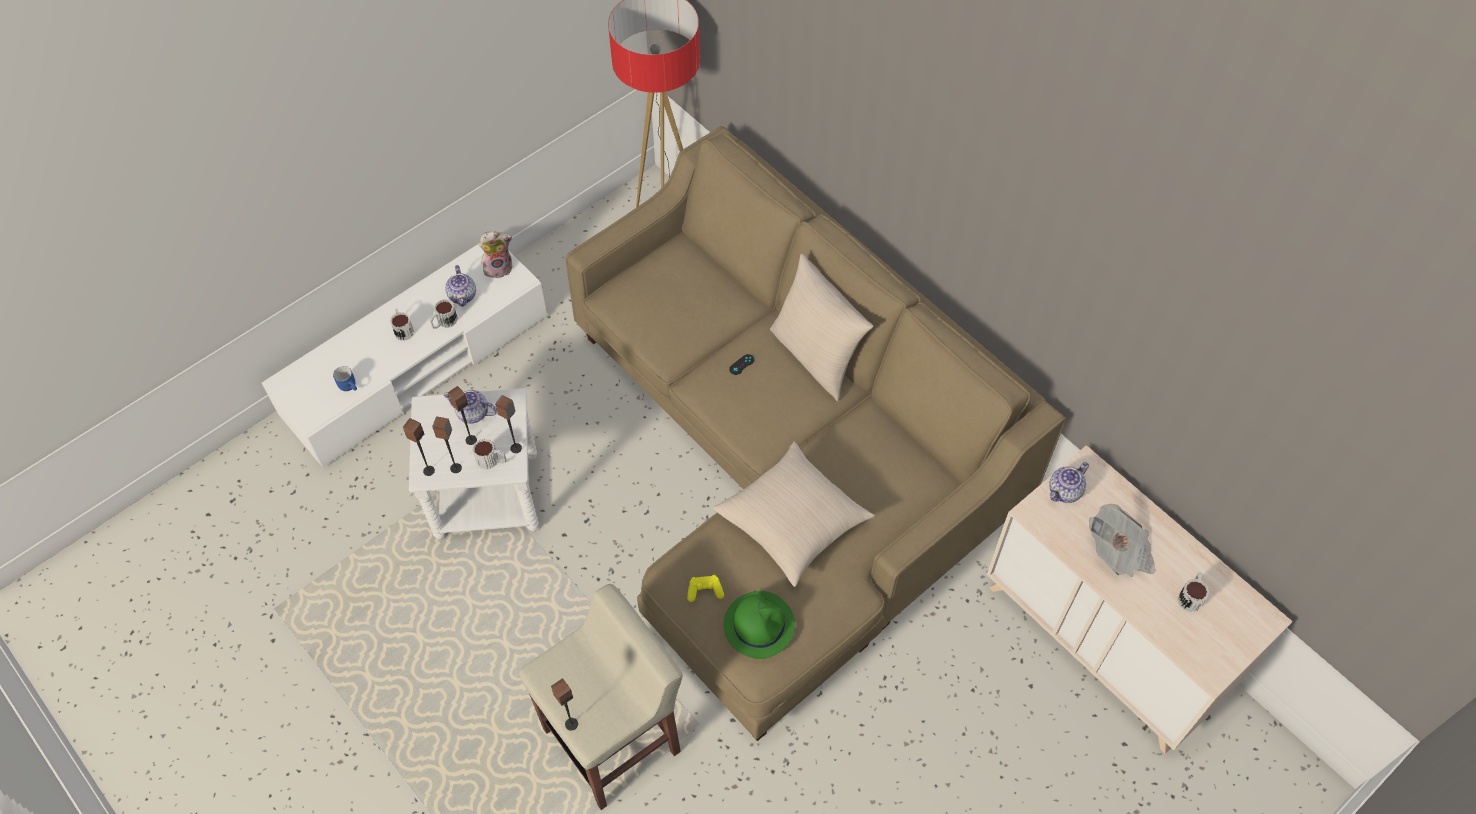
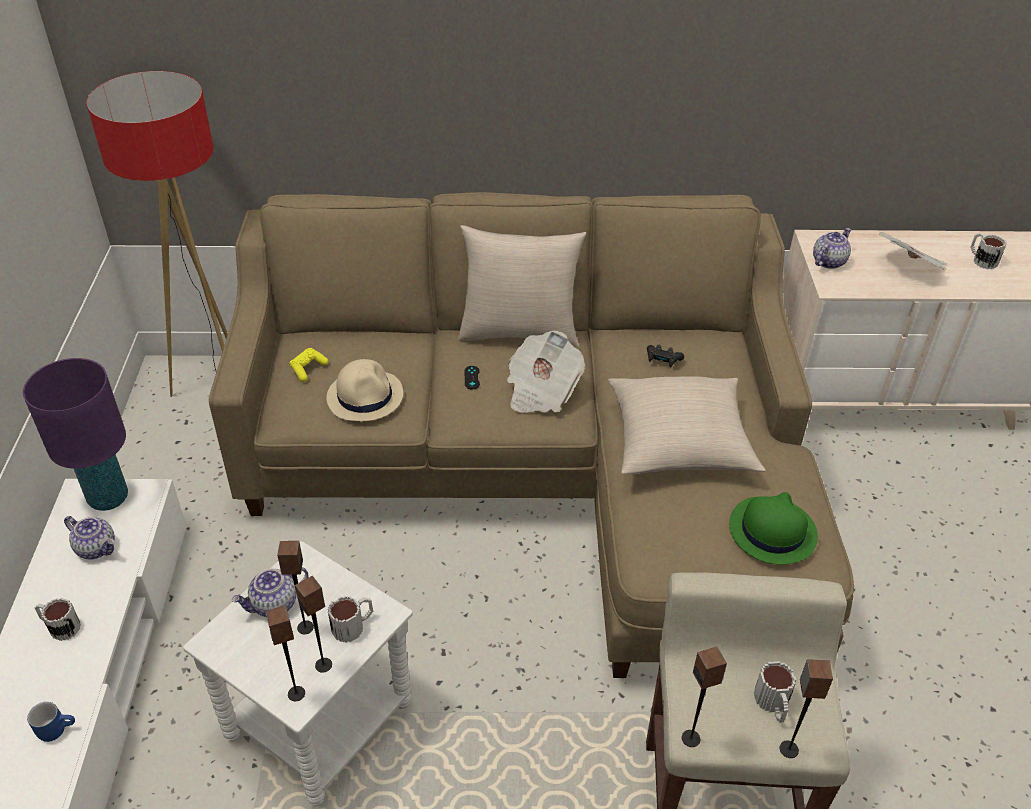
camera: 50 degrees left, 15 degrees down
(444, 322) = (104, 585): mug -> mug (773, 704)
(499, 267) = (108, 498): plush toy -> purple table lamp
(516, 448) = (363, 594): speaker -> speaker (691, 738)
(666, 323) = (365, 396): none -> beige hat
(705, 591) = (697, 547): yellow game controller -> yellow game controller (308, 369)
(769, 411) = (541, 390): none -> newspaper
(867, 459) = (662, 360): none -> black game controller
(1065, 491) = (828, 261): teapot -> teapot turned 135 degrees counterclockwise

